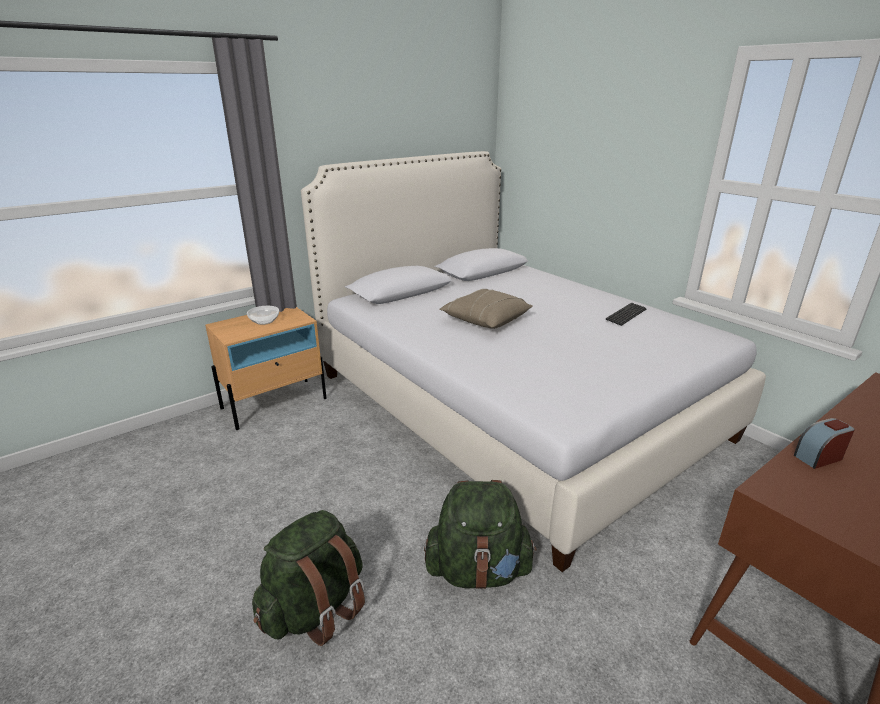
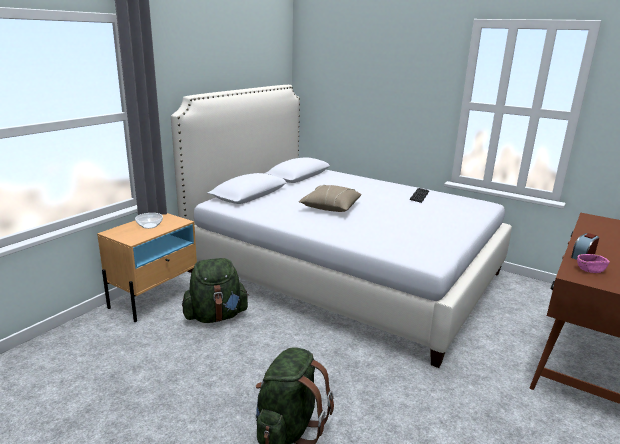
camera: 20 degrees left, 5 degrees down
(478, 571) = (386, 379): green backpack -> green backpack (216, 316)
(814, 485) = (590, 270): none -> pink bowl

